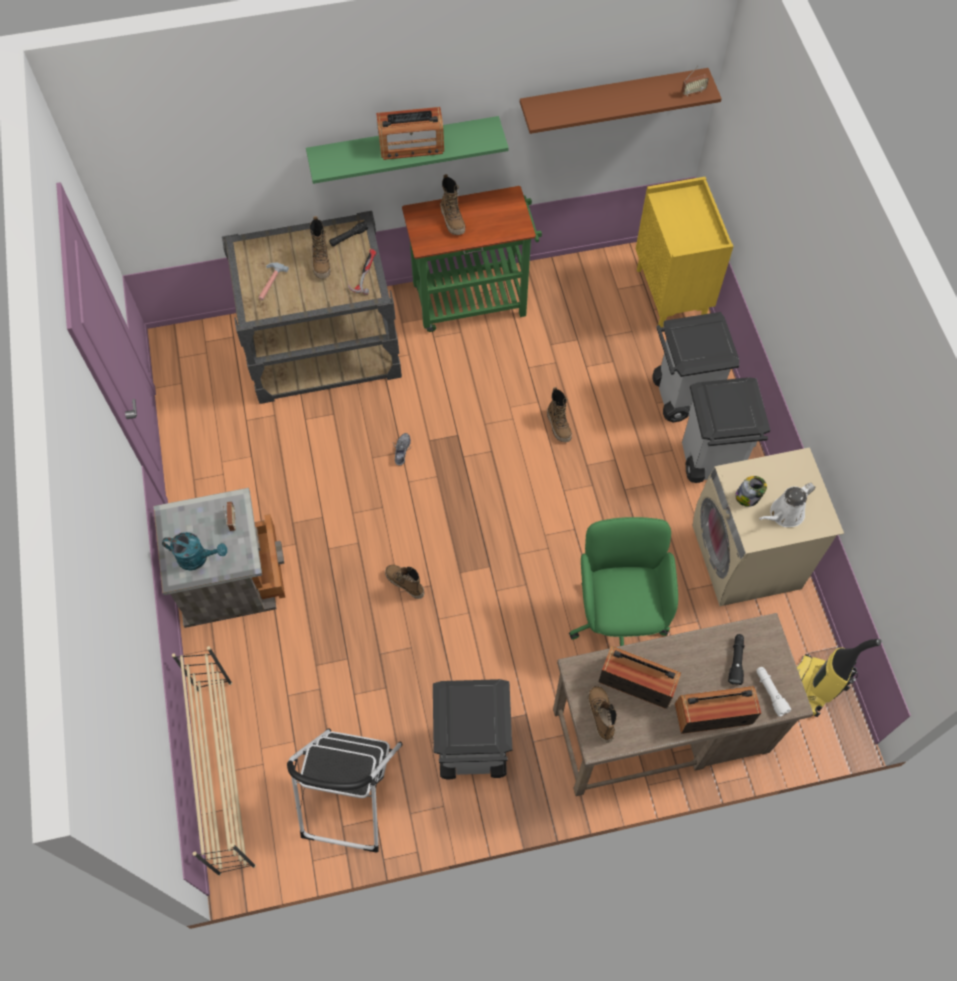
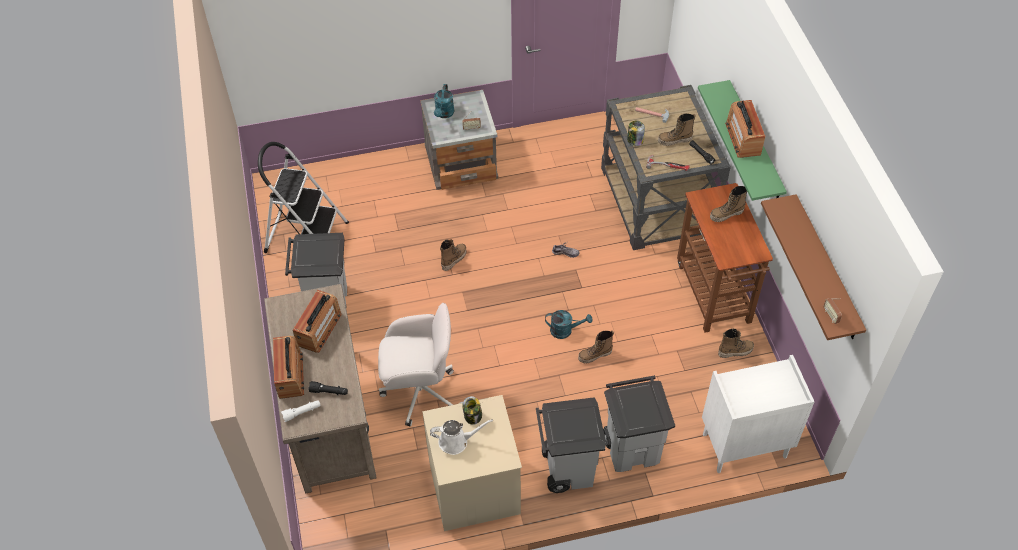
camera: 90 degrees right, 10 degrees down
(225, 773) = (324, 173): beige shoe rack -> none
(317, 304) = (634, 140): none -> jar
(472, 302) = (714, 294): green cart -> brown cart
(522, 455) = (565, 330): none -> turquoise watering can
(600, 716) = (296, 307): boot -> boot (735, 351)
(617, 620) = (420, 393): green office chair -> white office chair
(670, 296) = (743, 445): yellow cabinet -> white cabinet
(784, 514) = (456, 441): white watering can -> white watering can turned 120 degrees clockwise
(811, 687) = (355, 529): vacuum cleaner -> none

